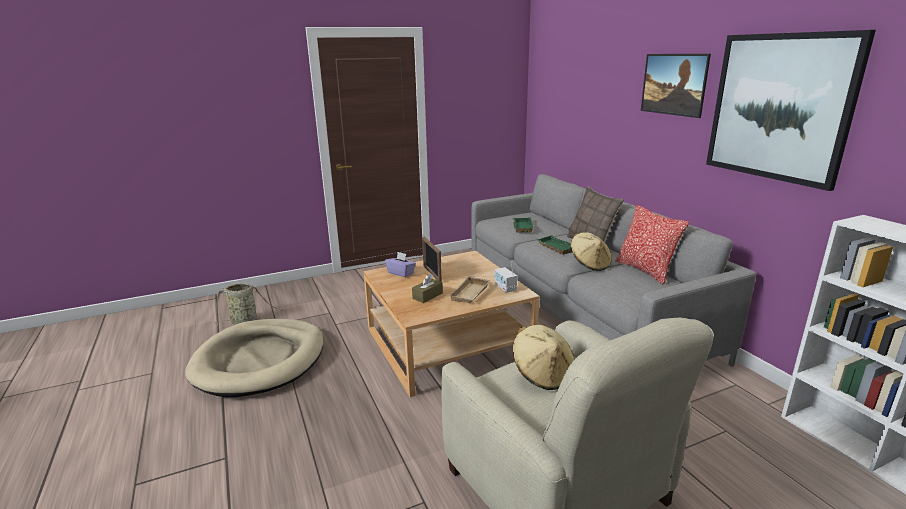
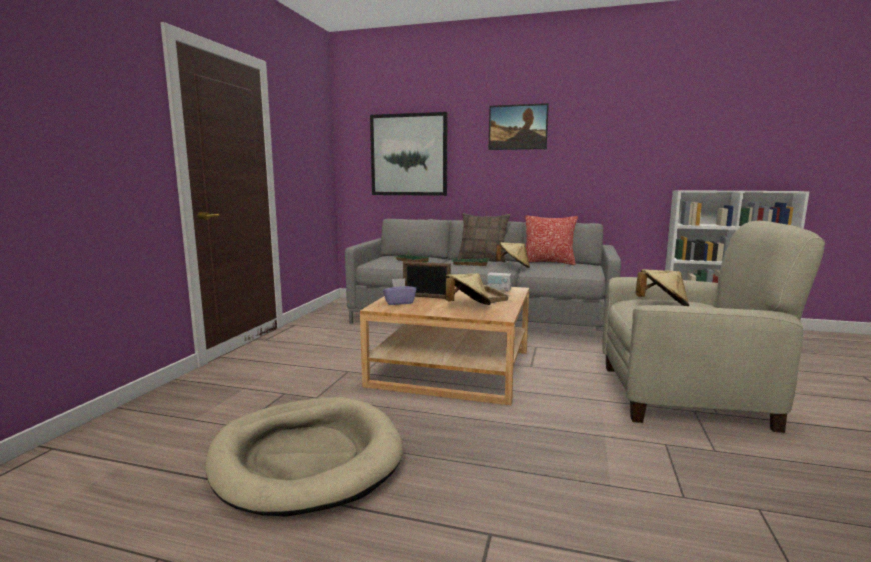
camera: 50 degrees left, 10 degrees down
(246, 321) = (184, 443): basket -> none
(427, 296) = (467, 306): brown tissue box -> beige hat
(779, 107) = (607, 135): picture -> picture (409, 155)

